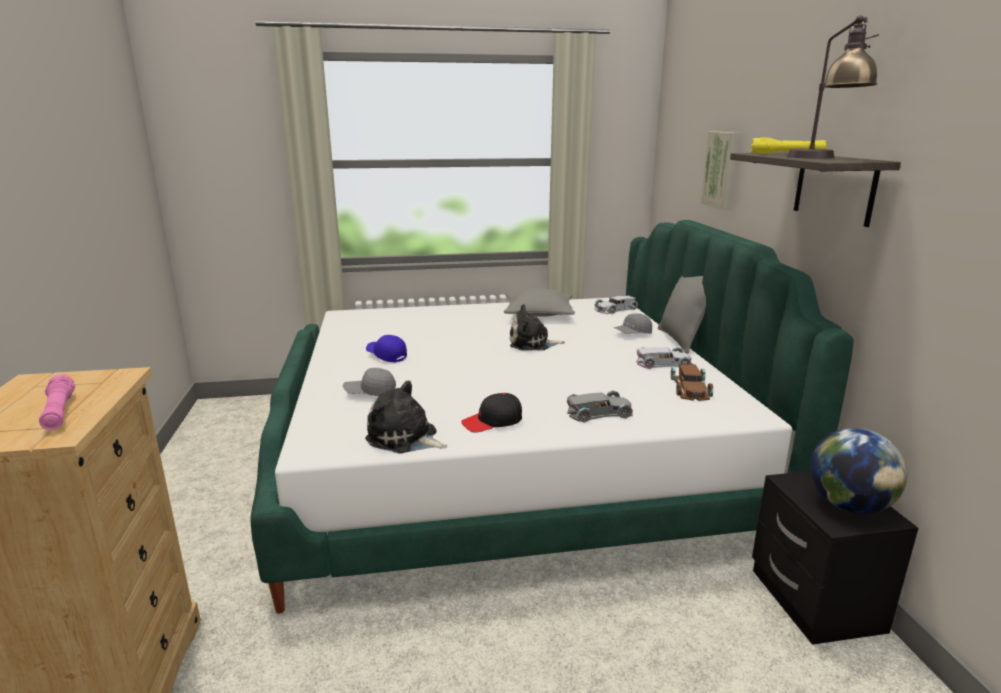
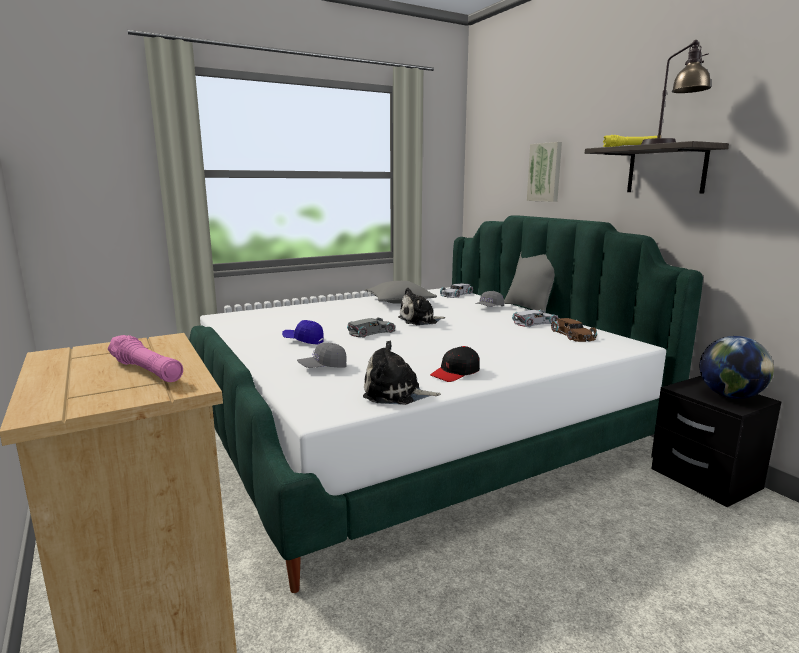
camera: 20 degrees left, 5 degrees down
(599, 413) = (530, 357): grey toy car -> grey toy car (372, 332)

